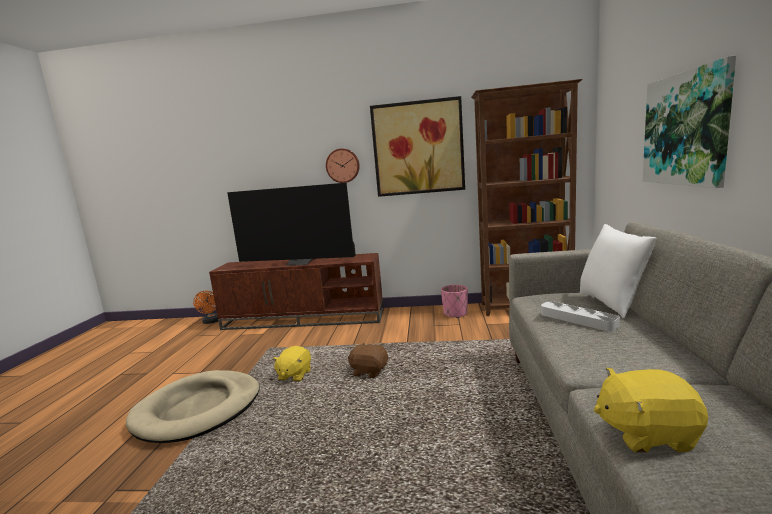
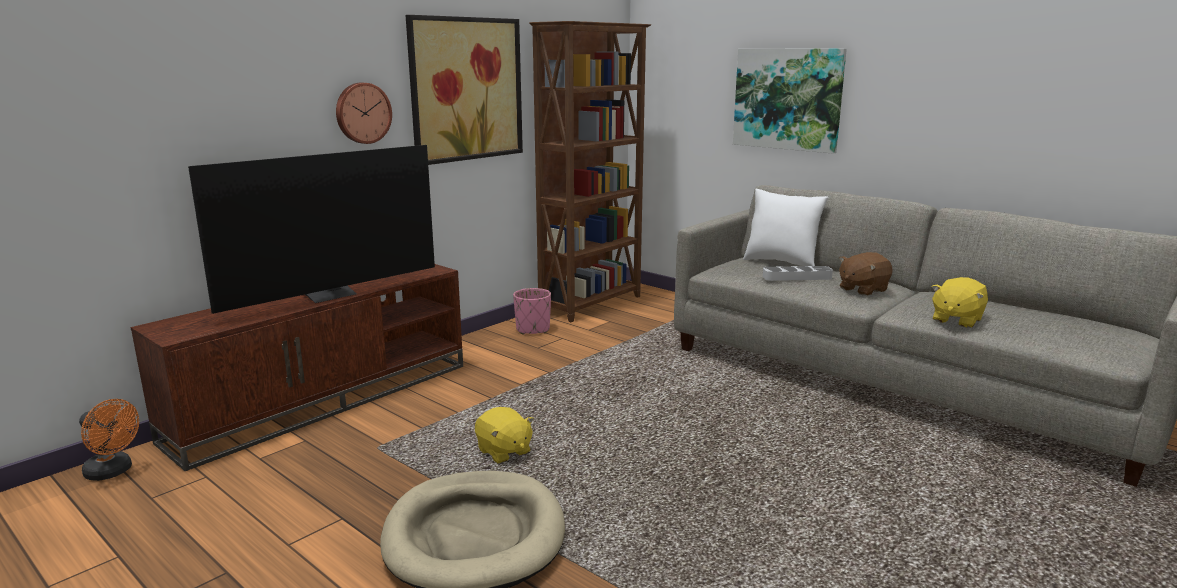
camera: 55 degrees left, 5 degrees up
(369, 371) = (579, 411): brown plush toy -> brown plush toy (862, 289)

